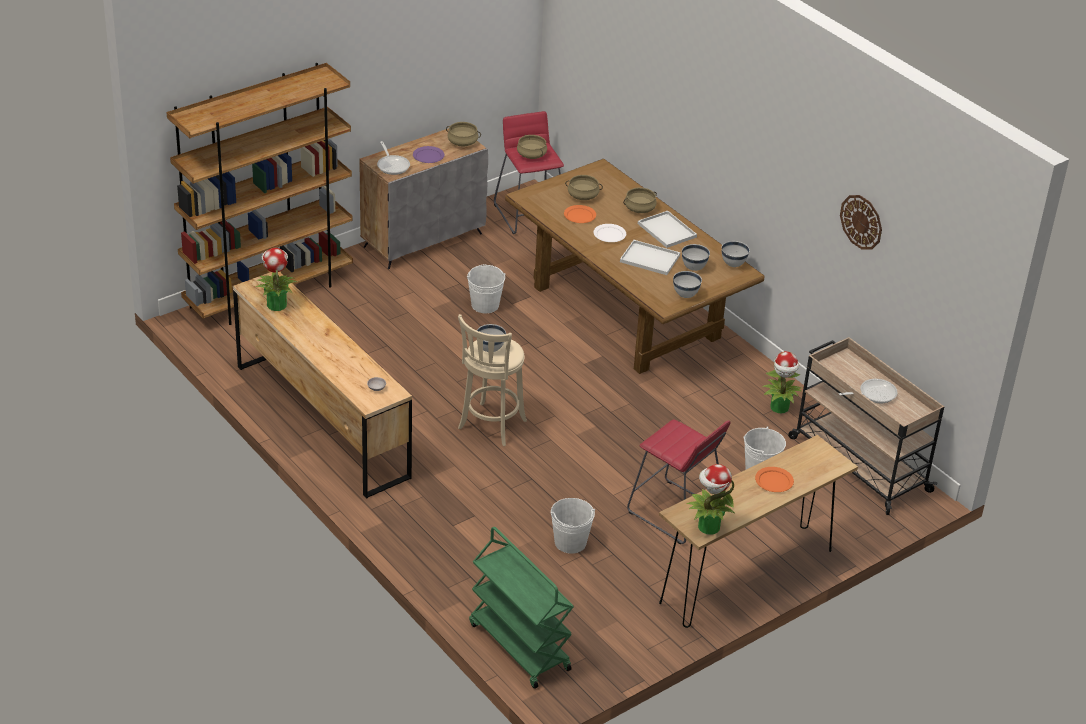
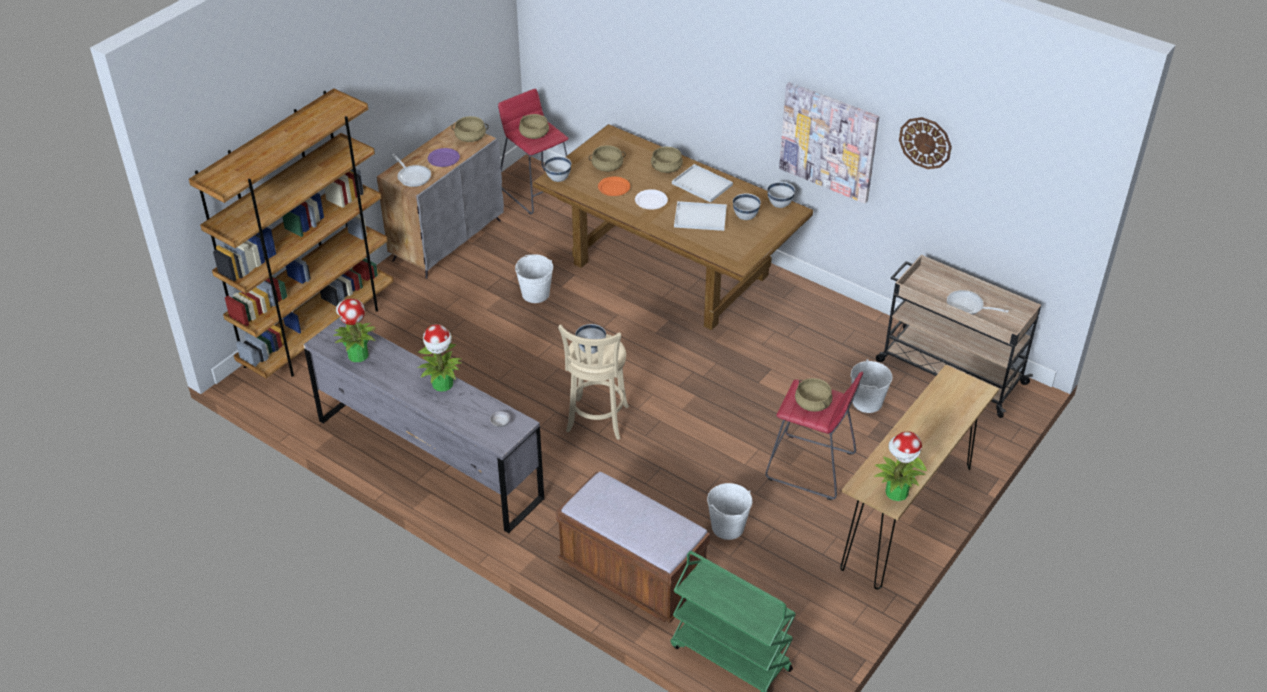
camera: 15 degrees left, 5 degrees up
(322, 421) = (429, 458): brown dresser -> grey dresser
(462, 559) = (632, 575): none -> brown bench
(677, 442) = (812, 403): none -> beige cooking pot
(685, 295) = (751, 247): white bowl -> white bowl (558, 179)
(774, 481) = (931, 425): orange plate -> none
(780, 407) = (854, 332): potted plant -> potted plant (443, 384)
(784, 207) = (829, 141): none -> picture
(874, 394) = (968, 307): frying pan -> frying pan turned 120 degrees counterclockwise

